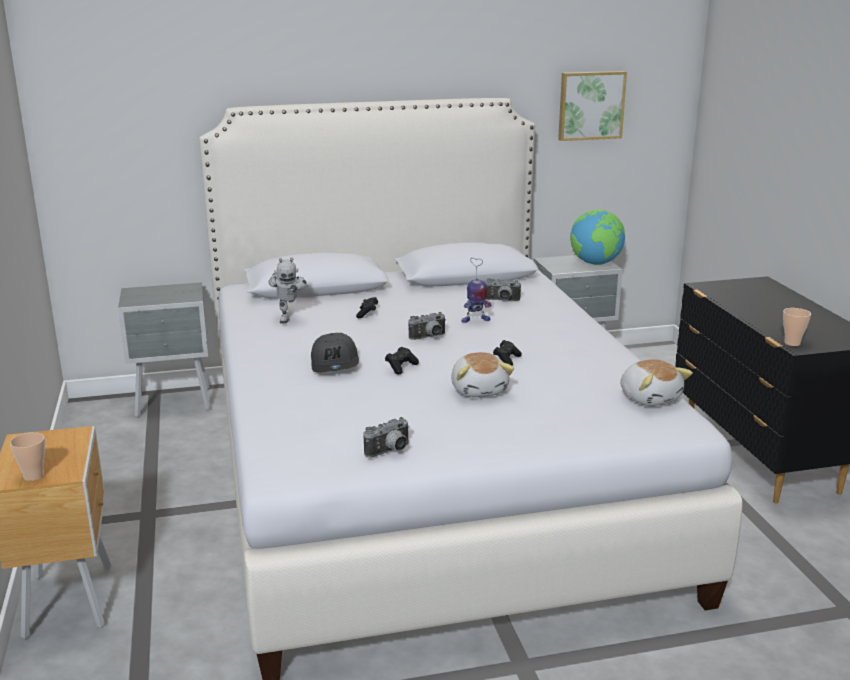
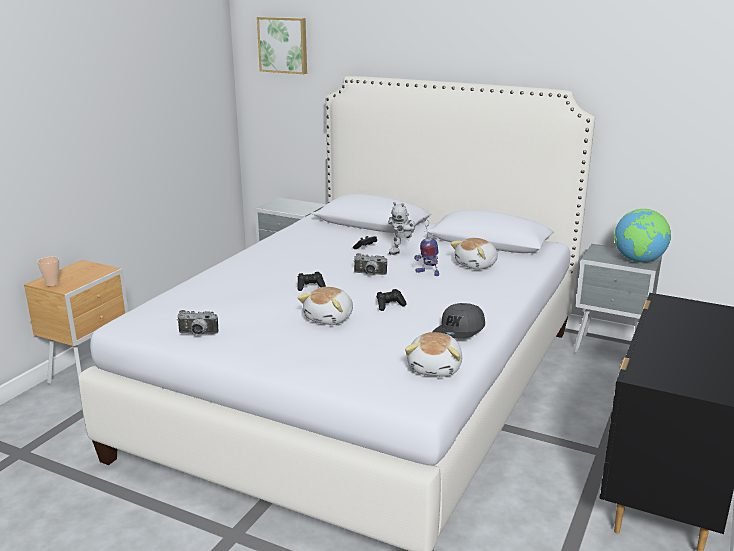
camera: 40 degrees right, 0 degrees up
(288, 318) = (314, 237): toy robot -> toy robot (402, 251)
(335, 364) = (280, 272): grey cap -> grey cap (460, 331)
(502, 301) = (477, 265): camera -> plush toy
(590, 105) = (665, 107): picture -> picture (283, 45)
(792, 343) = (639, 371): cup -> none

